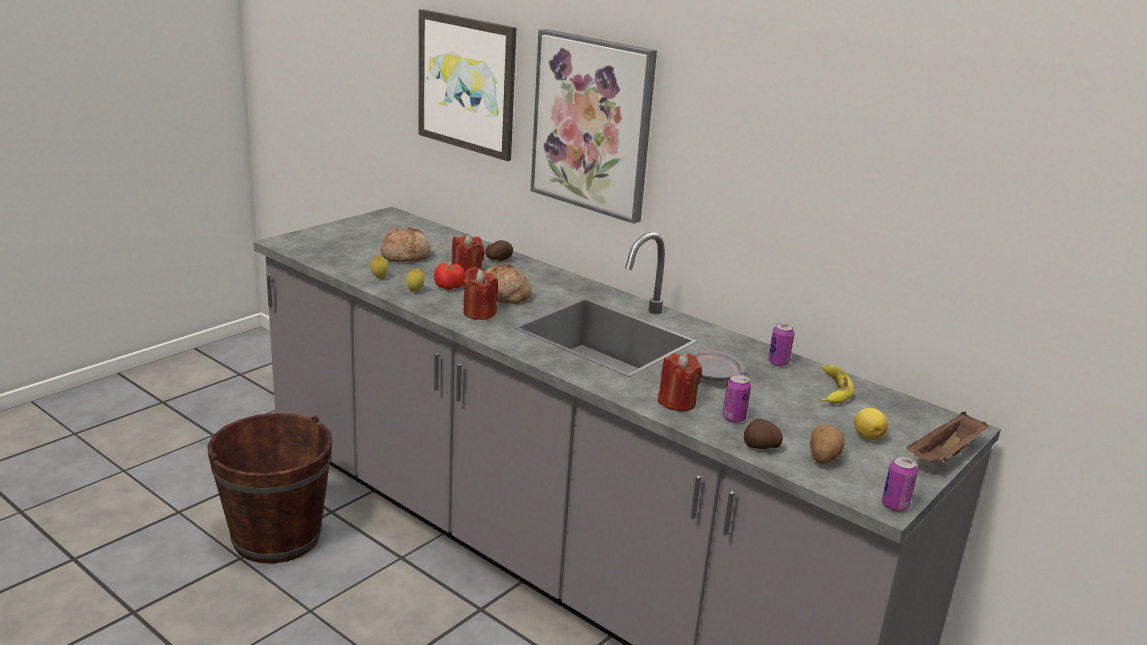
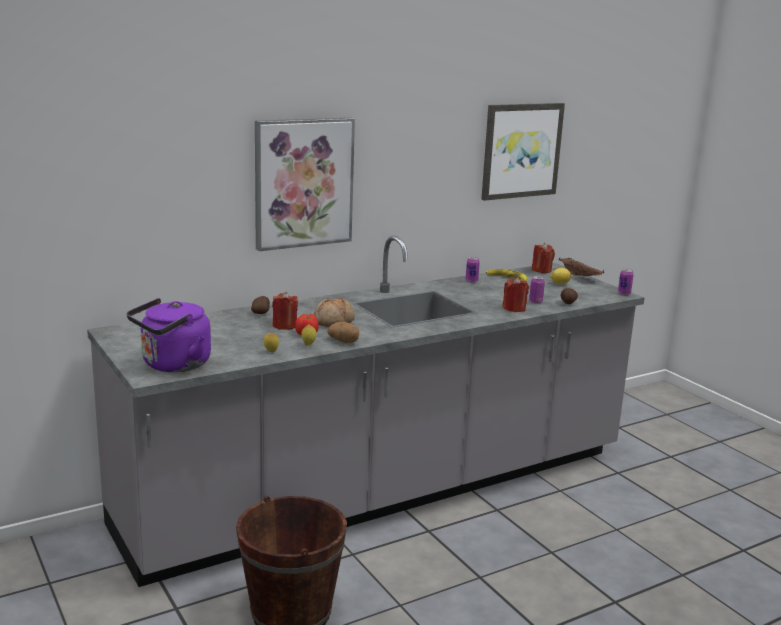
camera: 70 degrees left, 5 degrees down
(316, 246) = (173, 365): none -> purple kettle
(406, 255) = (226, 338): bread -> none
(467, 83) = (172, 184): picture -> picture (521, 150)
(479, 313) = (362, 332): red candle -> red candle (541, 270)
(711, 375) = (483, 296): grey plate -> none
(823, 458) = (580, 295): potato -> potato (344, 341)

